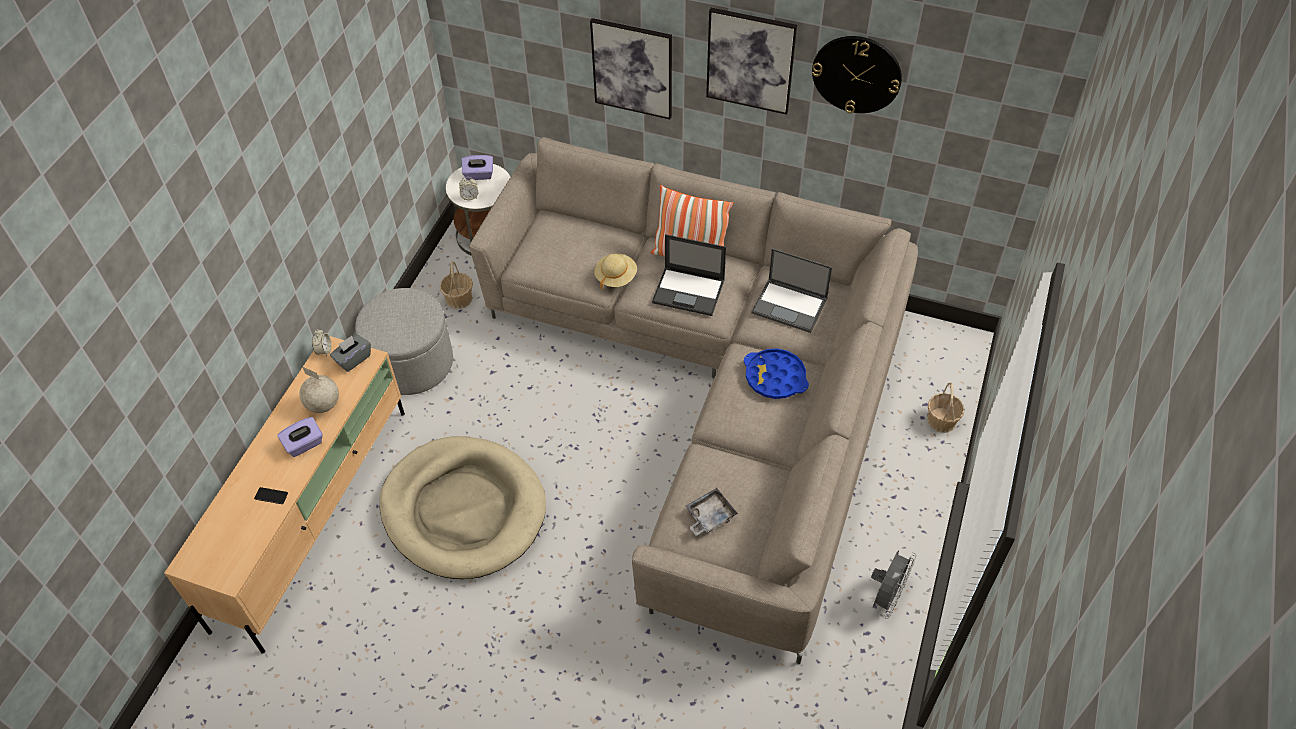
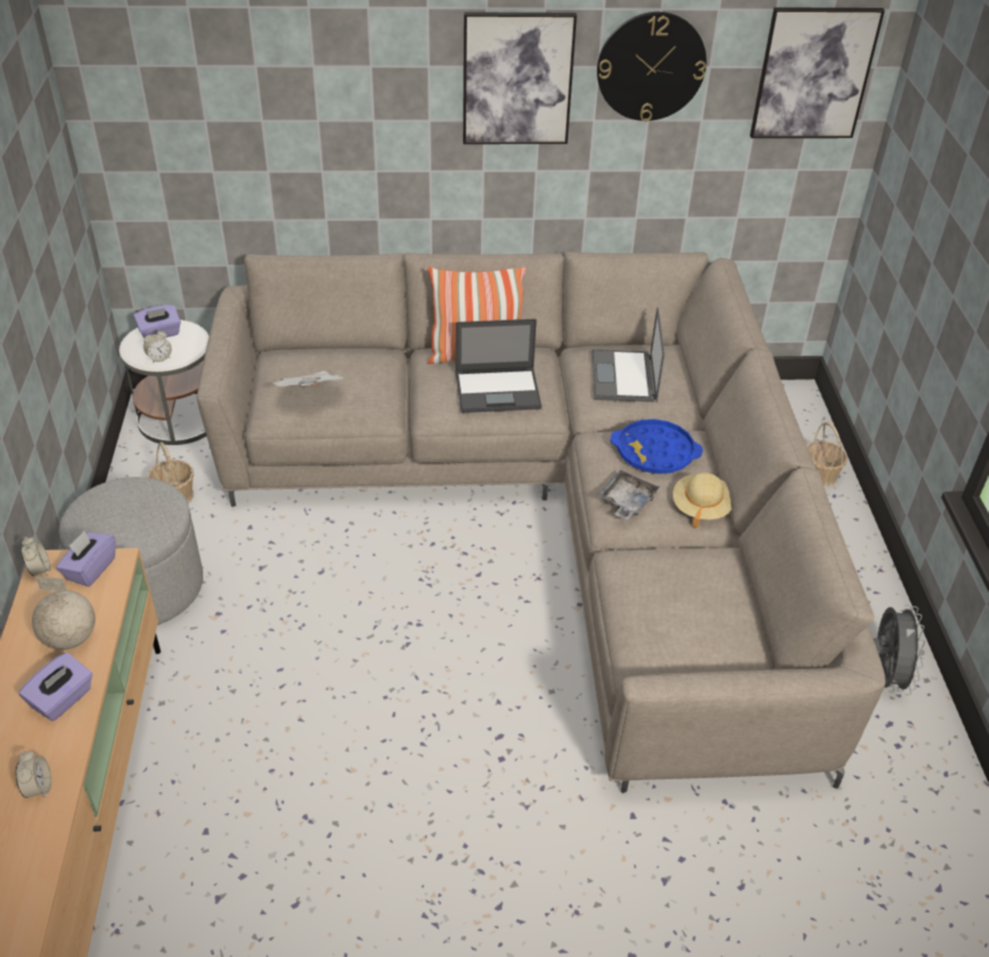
camera: 25 degrees left, 10 degrees down
(271, 496) = (38, 787): phone -> alarm clock
(353, 359) = (90, 569): grey tissue box -> purple tissue box
(463, 510) = (304, 746): beige dog bed -> none
(555, 258) = (311, 394): none -> newspaper
(615, 277) = (399, 398): beige hat -> beige hat (700, 507)
(632, 68) = (362, 127): picture -> picture (813, 73)
(709, 516) = (675, 624): grey tray -> grey tray (626, 502)
(790, 305) = (624, 377): laptop -> laptop turned 90 degrees clockwise

